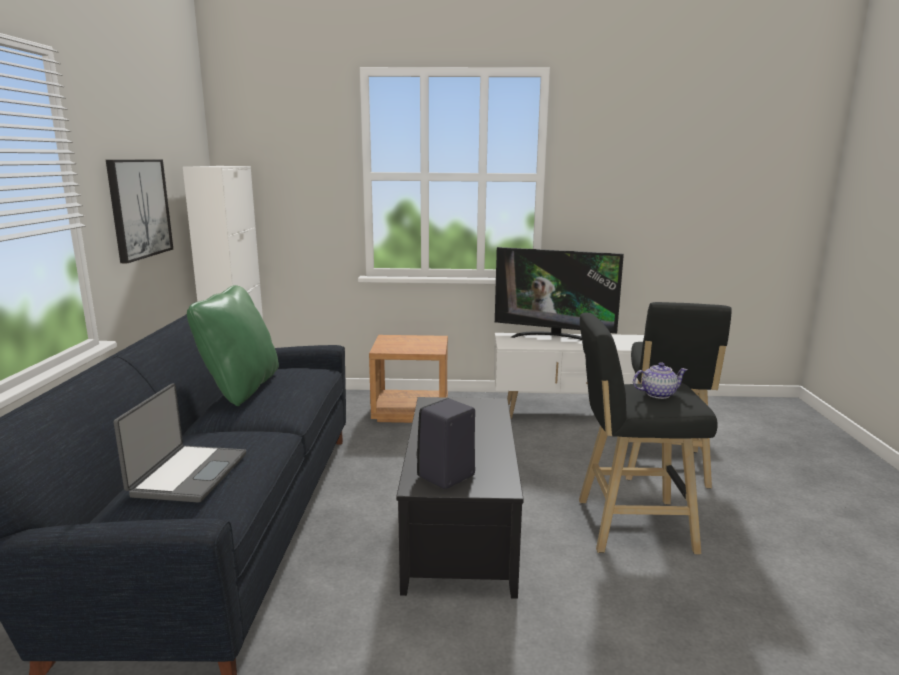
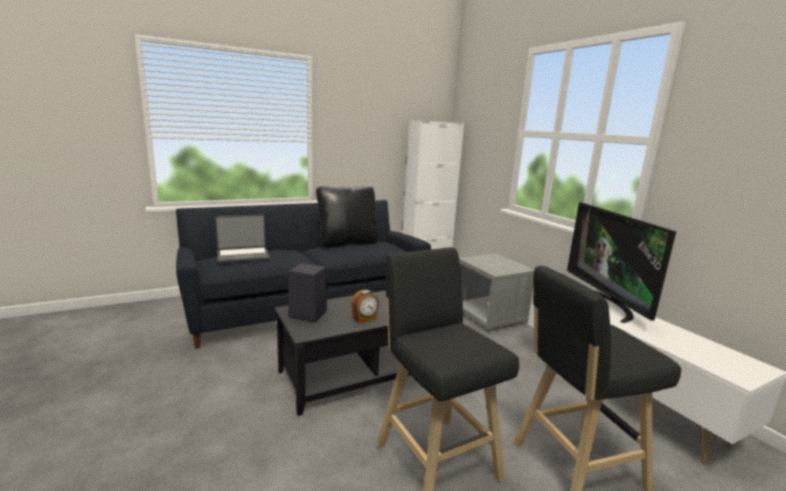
camera: 60 degrees right, 0 degrees up
(139, 208) = (365, 140): picture -> none
(241, 388) = (347, 243): green pillow -> black pillow
(411, 411) = (489, 316): brown nightstand -> grey nightstand
(488, 444) = (364, 319): none -> alarm clock
(657, 394) = (450, 341): teapot -> none

